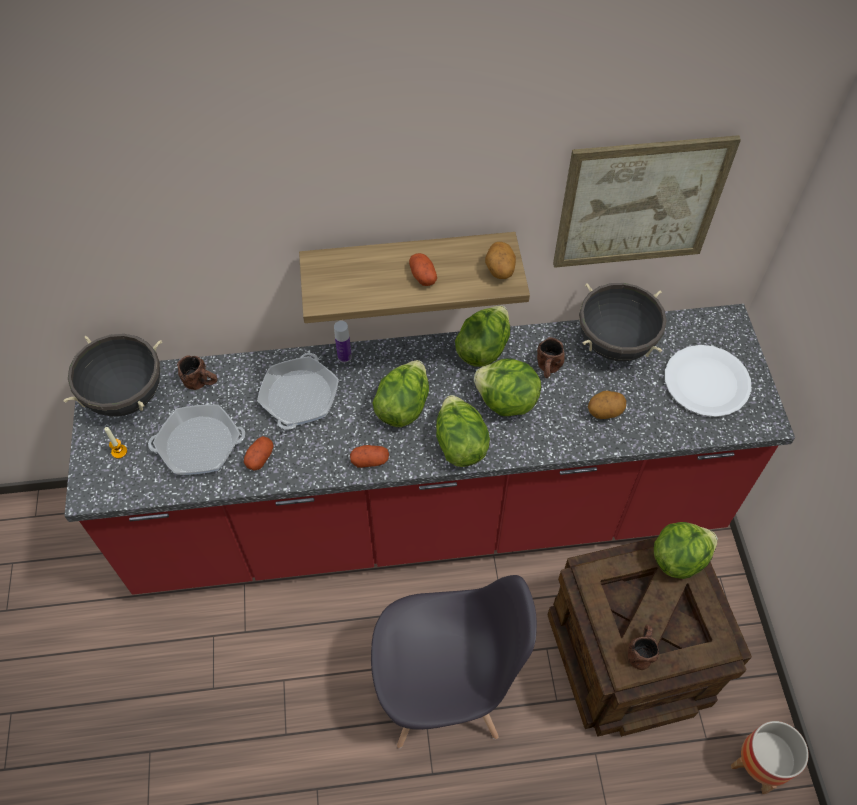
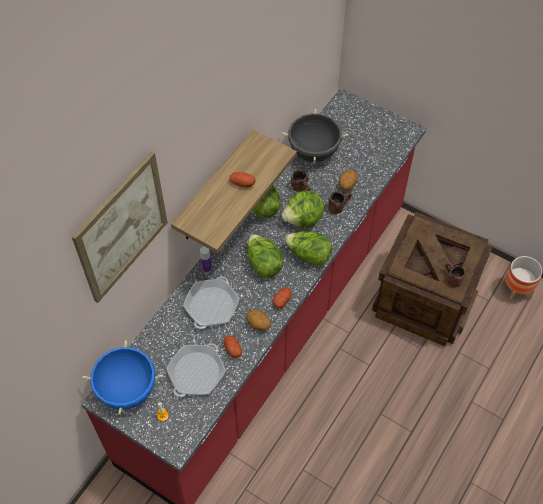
camera: 50 degrees left, 0 degrees up
(126, 396) = (127, 390): black cooking pot -> blue cooking pot
(202, 383) = (156, 346): brown mug -> brown mug (340, 206)
(299, 396) = (211, 306): frying pan -> frying pan turned 60 degrees clockwise
(444, 693) = (375, 395): grey chair -> none
(499, 270) = (270, 152): potato -> potato (258, 325)
(639, 203) = (294, 70): picture -> picture (122, 228)
(678, 558) = (420, 228): lettuce -> none
(706, 382) = (368, 135): white plate -> none

